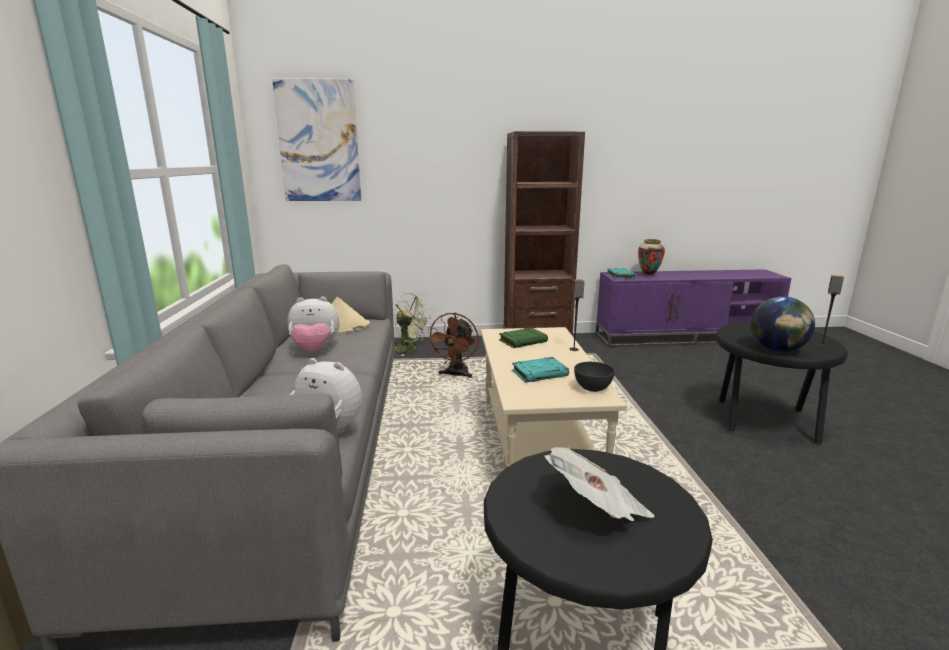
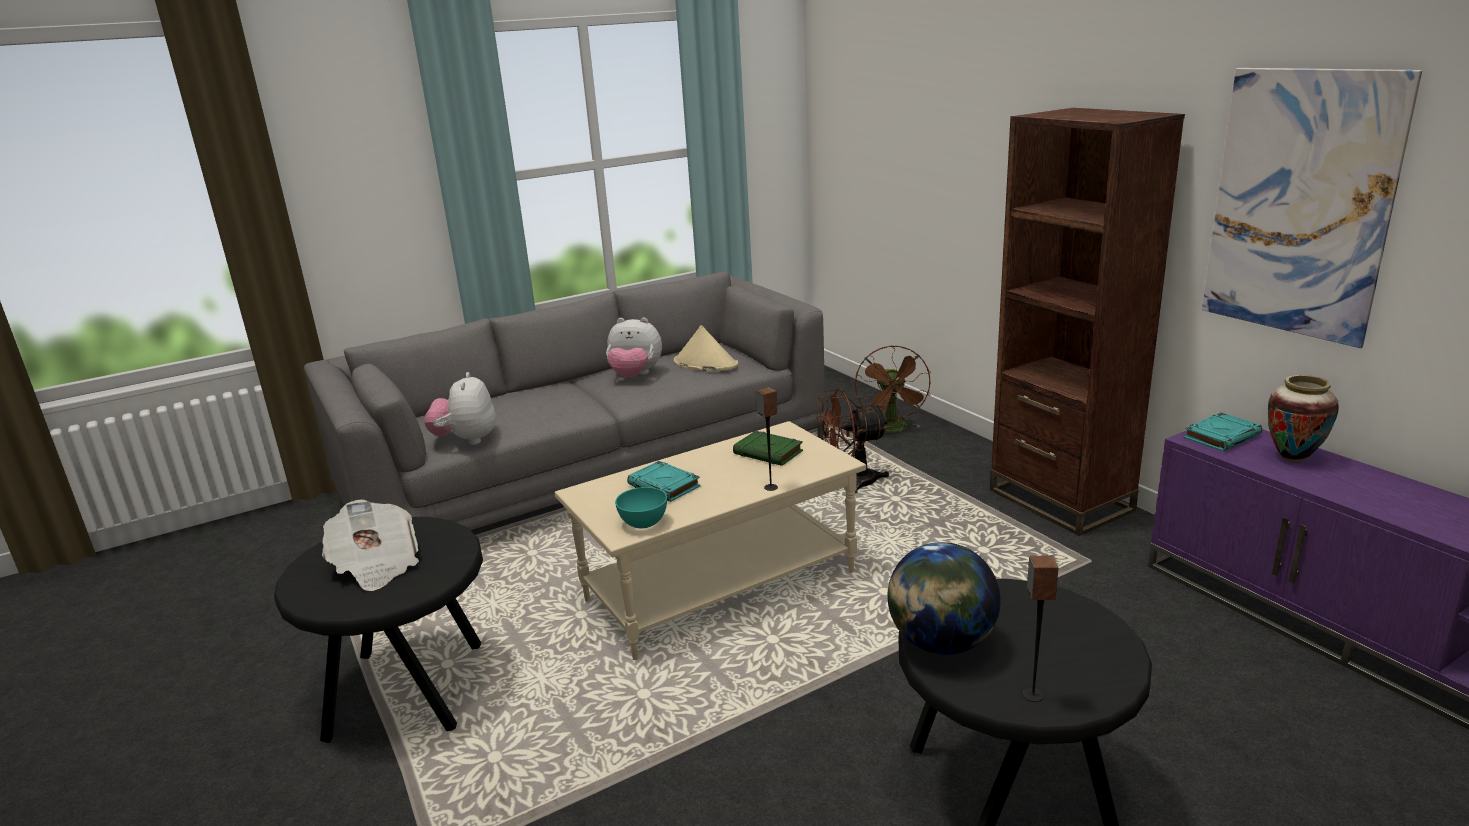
camera: 65 degrees right, 5 degrees up
(315, 350) = (635, 376): plush toy -> plush toy turned 45 degrees counterclockwise
(318, 141) = (861, 106): picture -> picture (1299, 204)
(410, 349) = (893, 430): green fan -> brown fan
(593, 388) = (643, 523): grey bowl -> turquoise bowl

